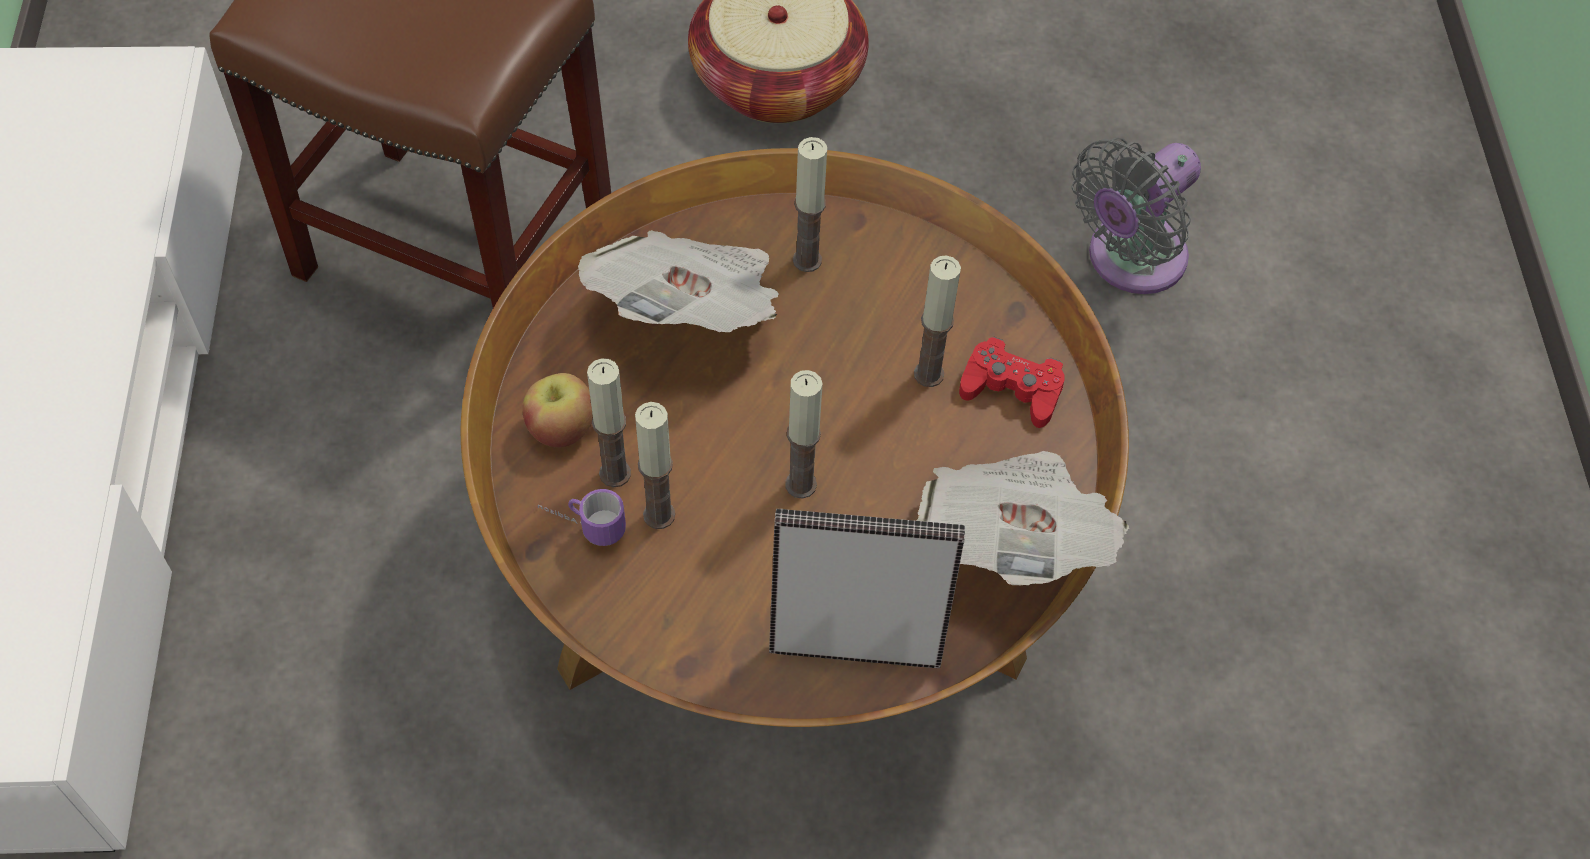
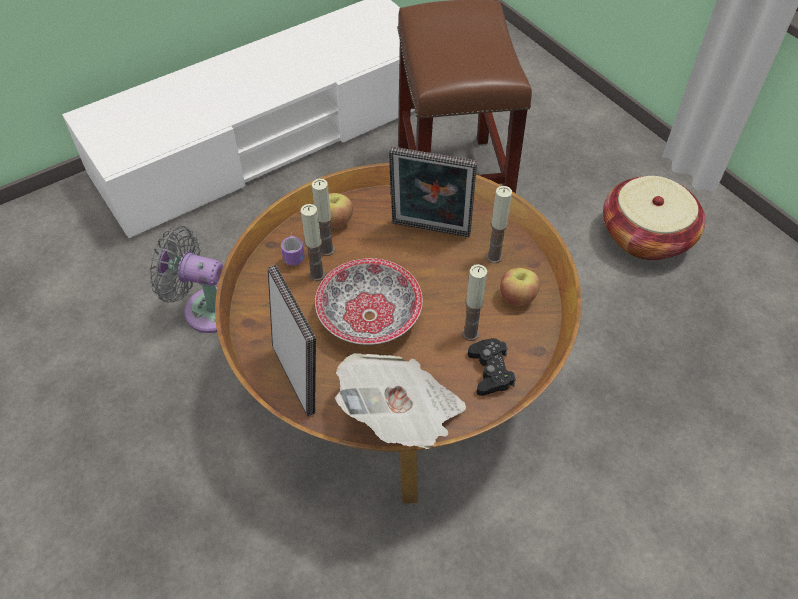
camera: 60 degrees right, 5 degrees down
(690, 311) = (430, 231): newspaper -> picture frame
(800, 484) = (370, 315): candle -> bowl
(904, 278) = (517, 297): none -> apple
(1011, 389) = (490, 371): red game controller -> black game controller
(1129, 261) = (688, 432): grey fan -> grey fan (206, 309)

